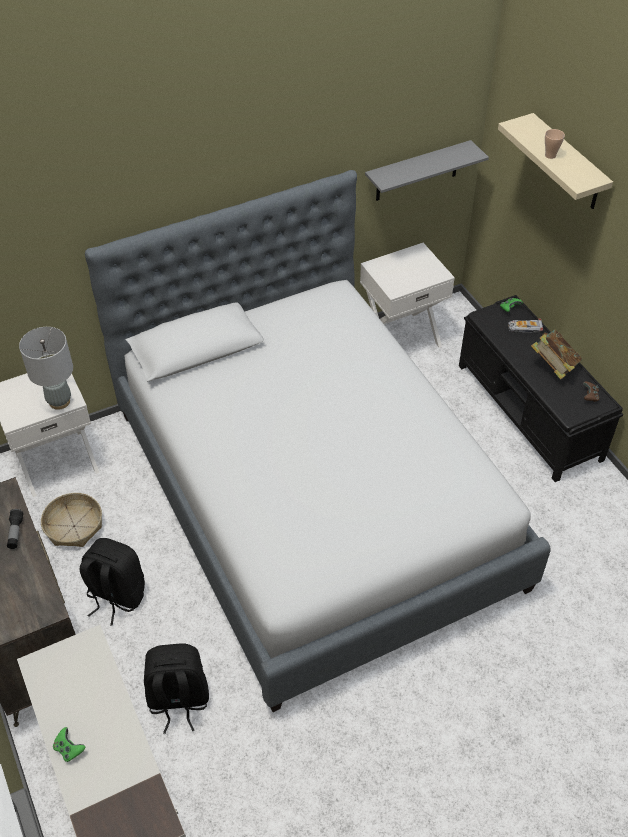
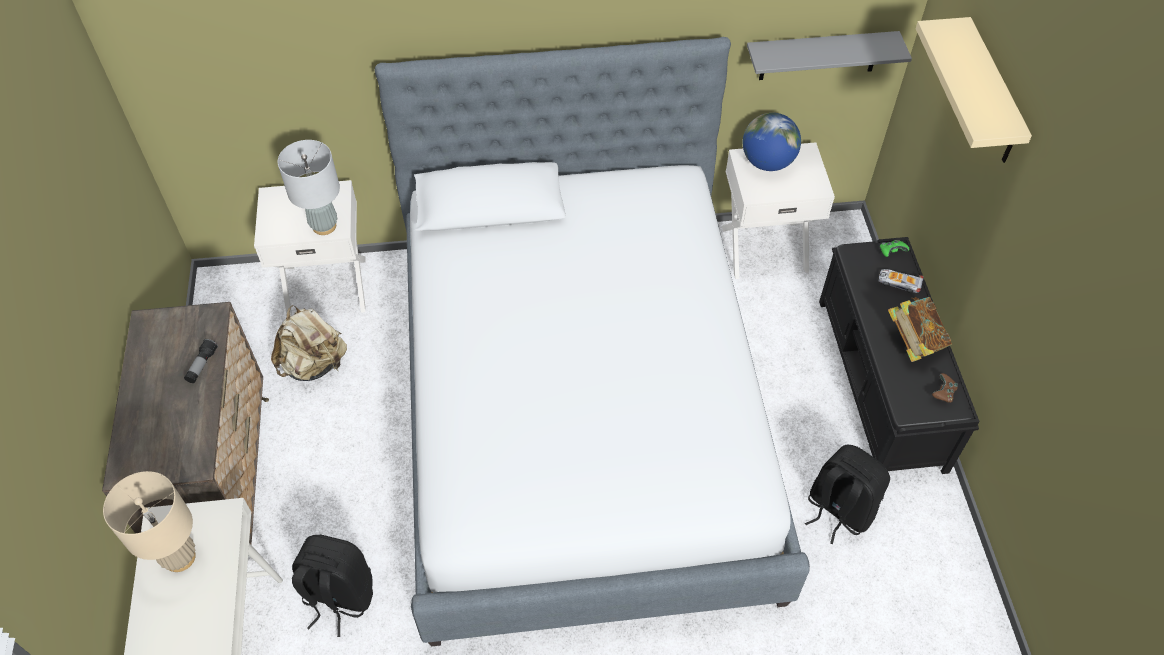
camera: 20 degrees right, 5 degrees up
(68, 687) = (179, 558): none -> beige table lamp
(69, 749) = (150, 628): green game controller -> none
(74, 526) = (314, 364): basket -> beige backpack
(115, 596) = (324, 457): black backpack -> black backpack (838, 509)
(394, 265) = (767, 162): none -> globe
(550, 155) = (964, 80): cup -> none

